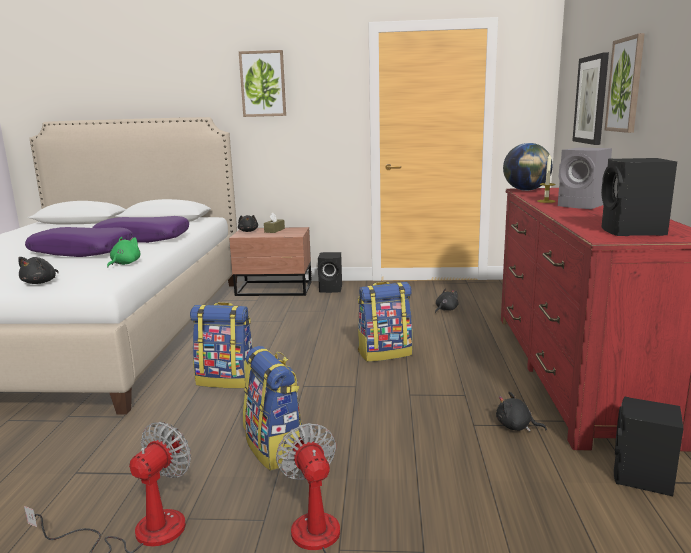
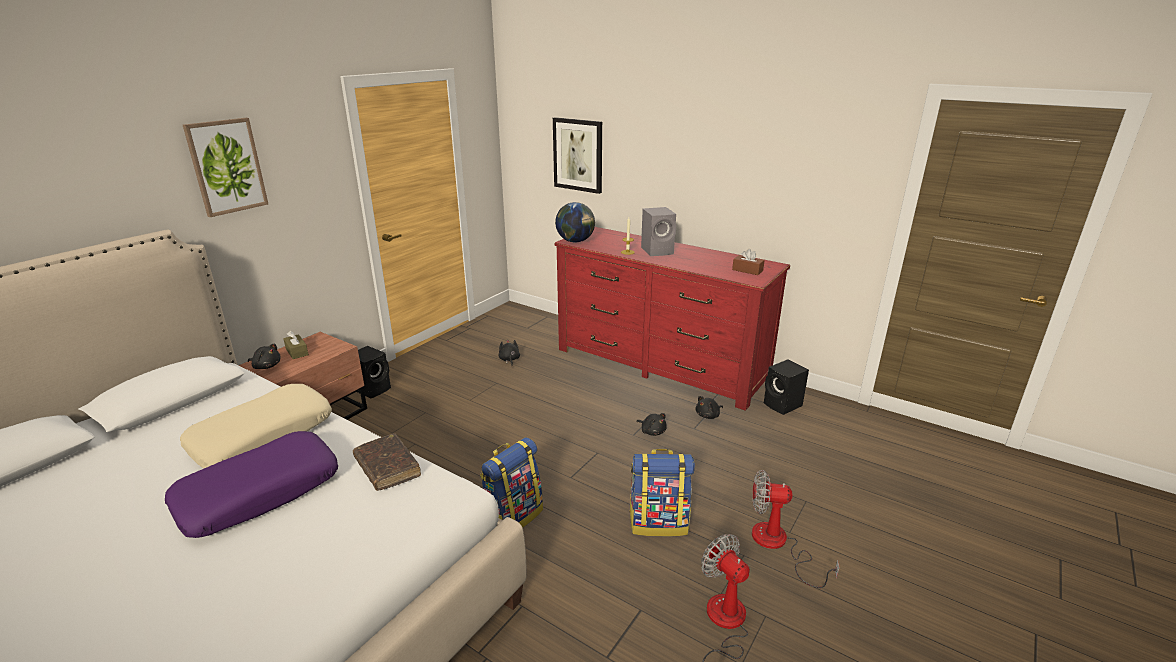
camera: 60 degrees left, 10 degrees up
(41, 282) = (394, 541): black plush toy -> black plush toy (652, 431)
(124, 264) = (387, 468): green plush toy -> brown book
(143, 238) = (262, 436): purple pillow -> beige pillow
(385, 353) = (555, 418): backpack -> none
(625, 85) = (636, 152): picture -> none
(633, 232) = (747, 270): black speaker -> brown tissue box

